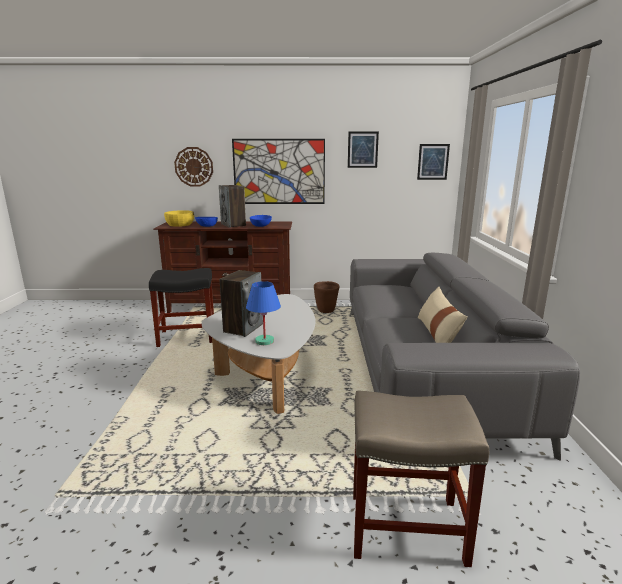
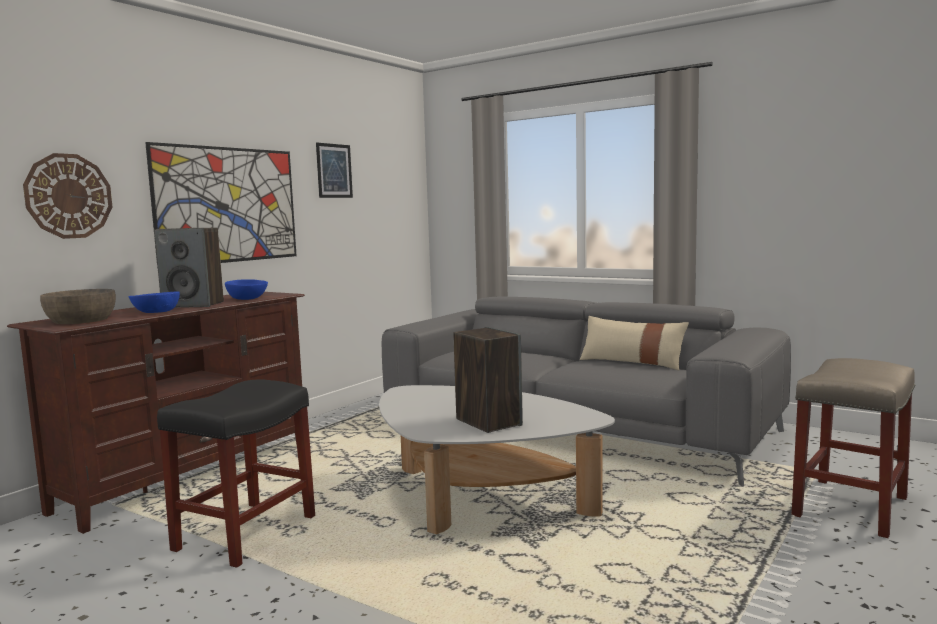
camera: 55 degrees left, 10 degrees down
(180, 224) = (81, 320): yellow bowl -> brown bowl
(264, 341) = (552, 419): blue table lamp -> none
(326, 311) = (348, 427): brown planter -> none
(433, 162) = (404, 189): picture -> none

